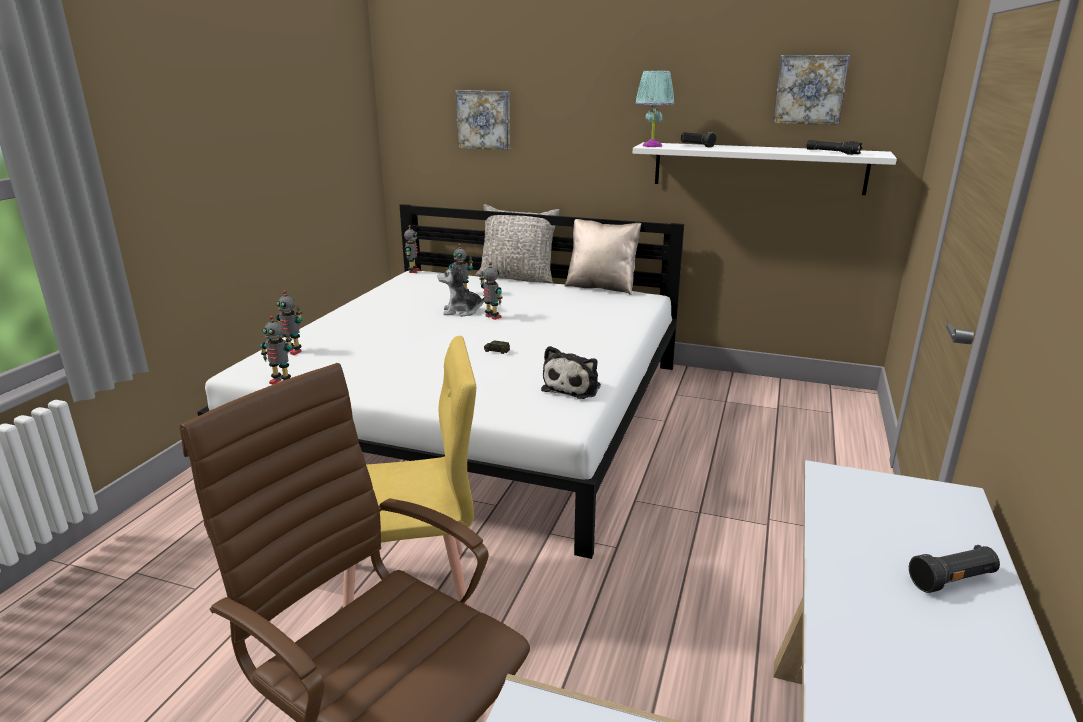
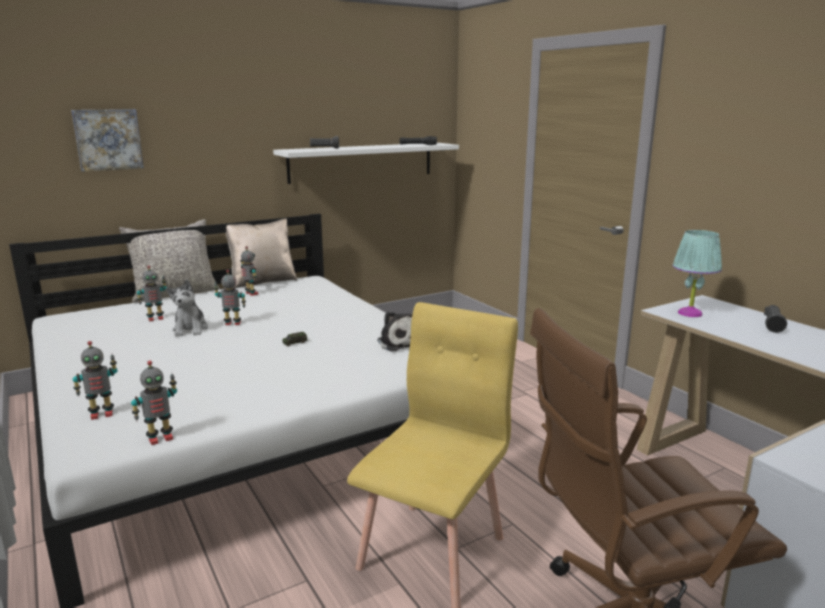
camera: 50 degrees left, 5 degrees down
(413, 271) = (49, 316): toy robot -> toy robot (251, 293)
(462, 311) = (190, 329): plush toy -> plush toy turned 45 degrees counterclockwise
(652, 146) = (295, 150): turquoise table lamp -> turquoise table lamp (690, 313)
(810, 89) = (387, 102): picture -> none

